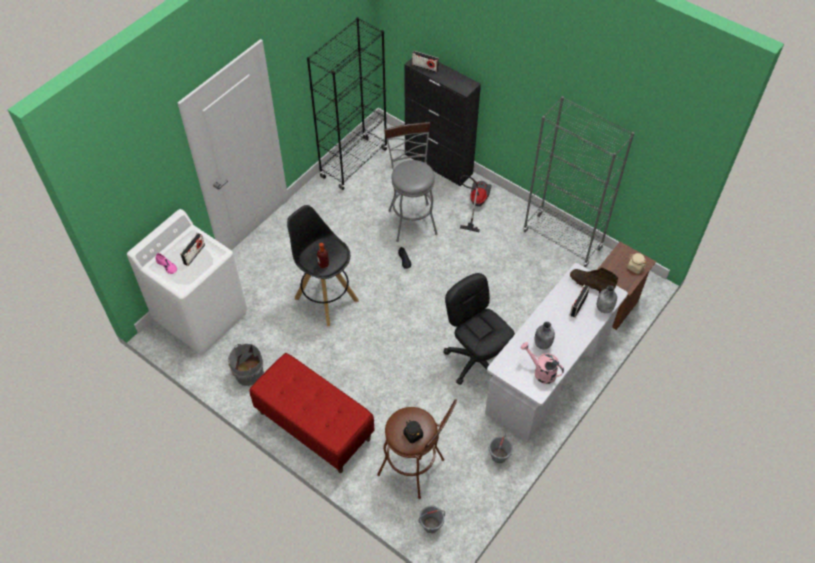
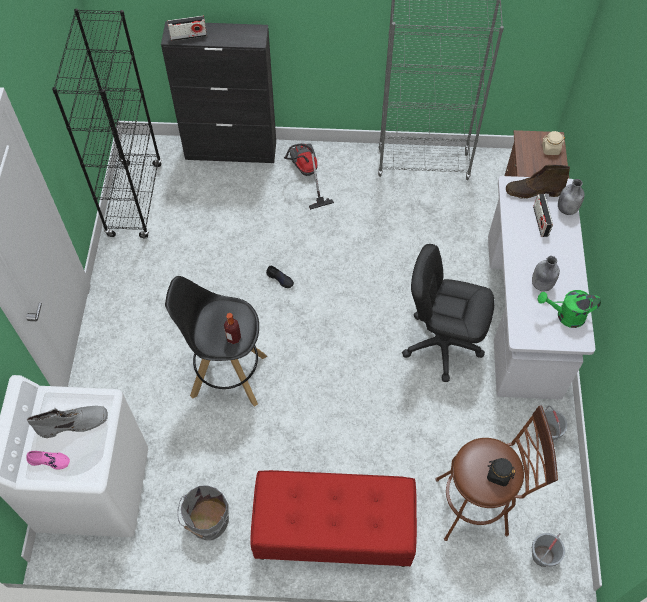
camera: 35 degrees left, 5 degrees up
(194, 254) = (74, 423): radio -> grey boot
(411, 218) = (250, 228): grey stool -> none
(541, 371) = (565, 316): pink watering can -> green watering can

